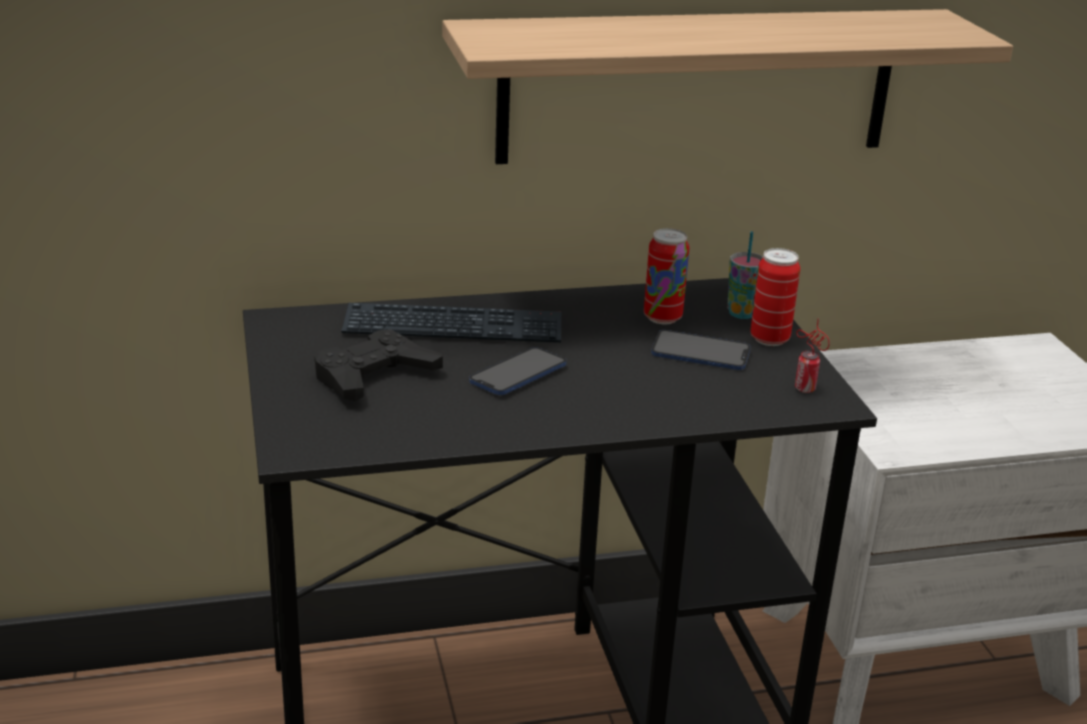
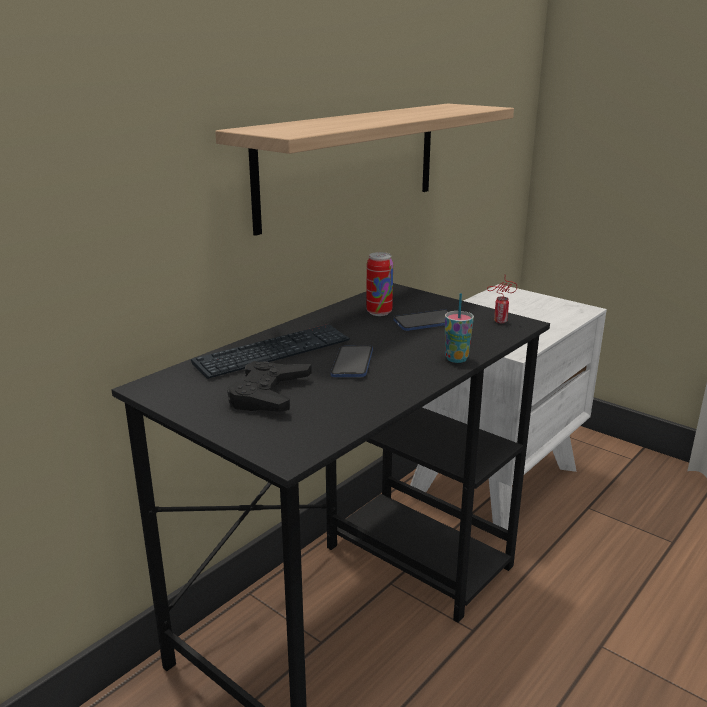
camera: 35 degrees left, 5 degrees down
(741, 313) = (413, 299): cup -> cup (456, 359)
(769, 339) = (446, 306): can -> none

